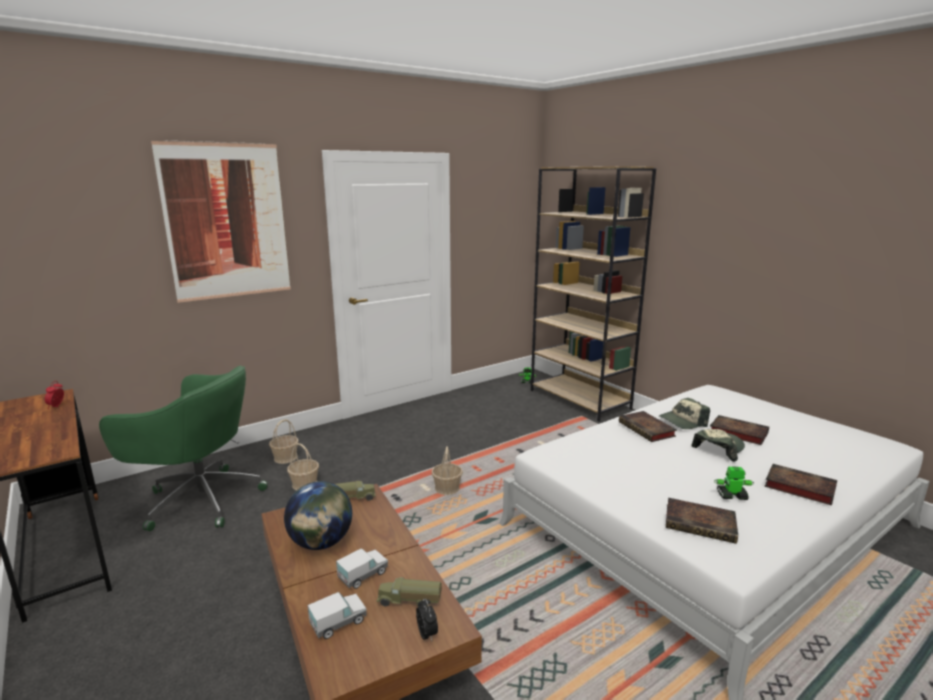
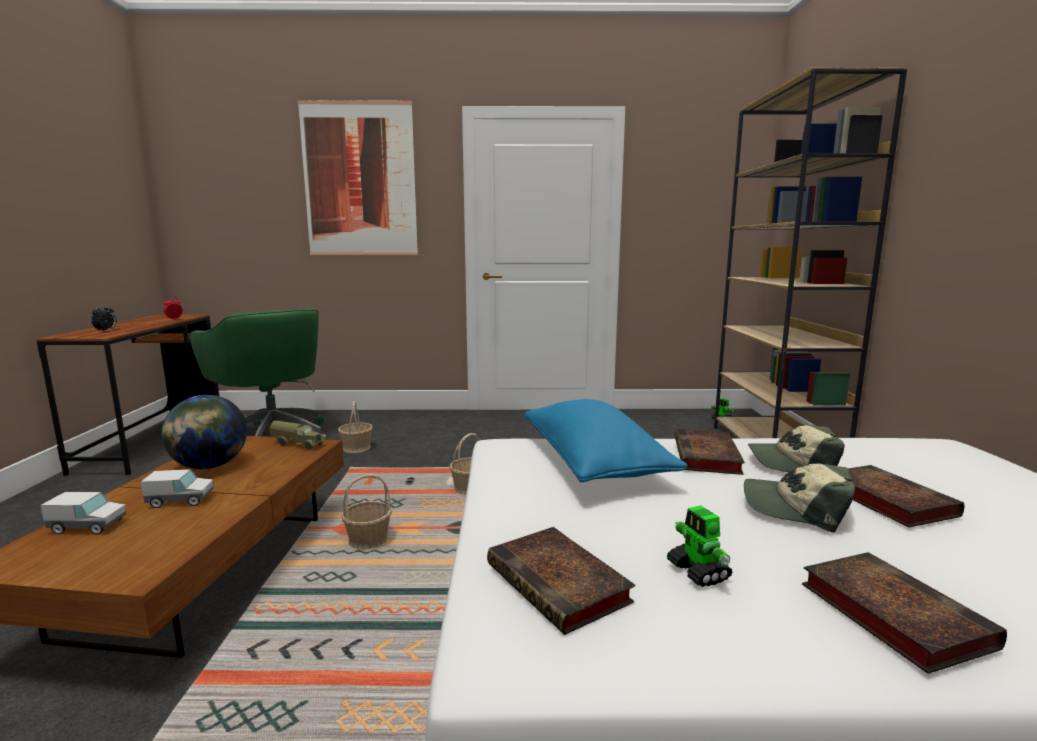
camera: 35 degrees right, 5 degrees down
(285, 458) = (375, 426): basket -> basket (368, 540)
(409, 602) = (161, 536): toy truck -> none
(427, 634) = (112, 569): alarm clock -> alarm clock (106, 331)
(605, 451) = (594, 463): none -> blue pillow
(718, 449) = (796, 508): cap -> cap turned 150 degrees counterclockwise
(731, 496) = (698, 572): toy robot -> toy robot turned 150 degrees counterclockwise

